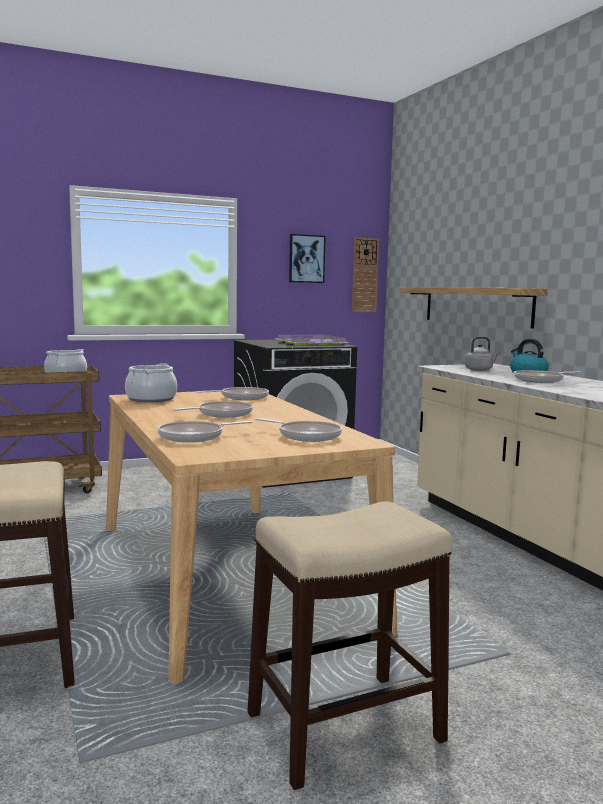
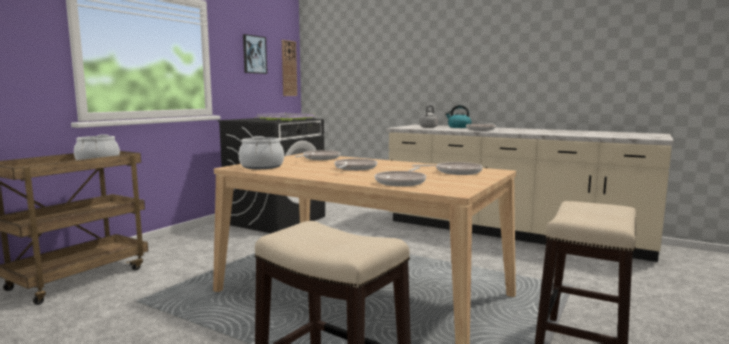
camera: 35 degrees left, 0 degrees up
(476, 305) = (393, 87): shelf -> none

